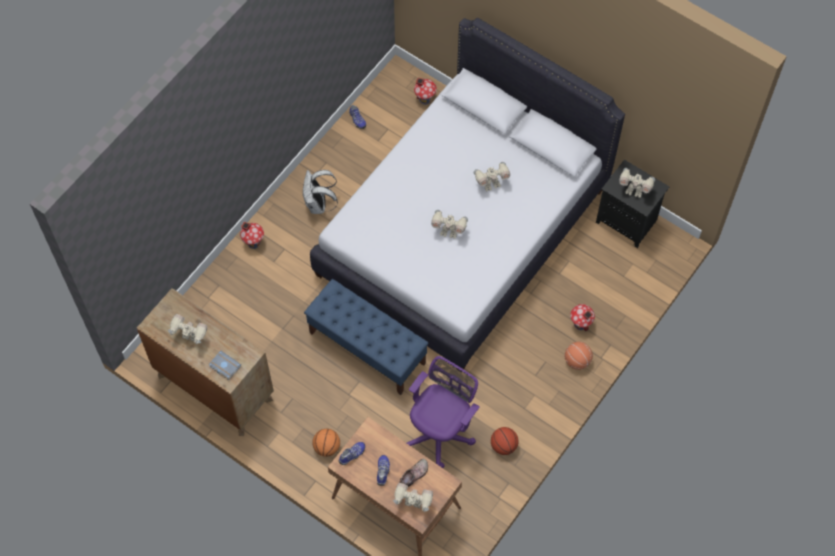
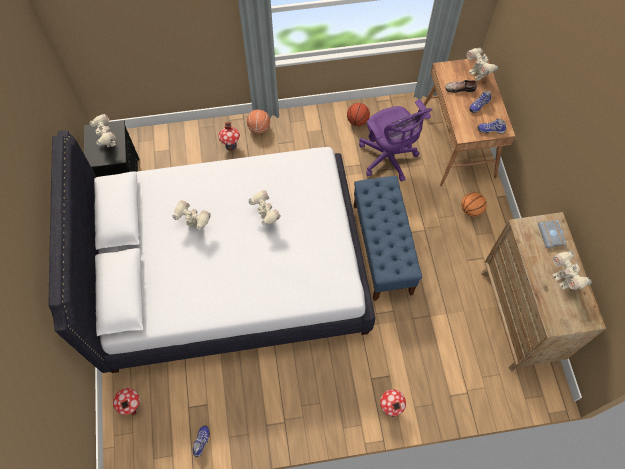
camera: 135 degrees left, 0 degrees up
(318, 205) = (309, 391): white backpack -> none
(440, 433) = (388, 159): purple office chair -> purple office chair turned 105 degrees counterclockwise

